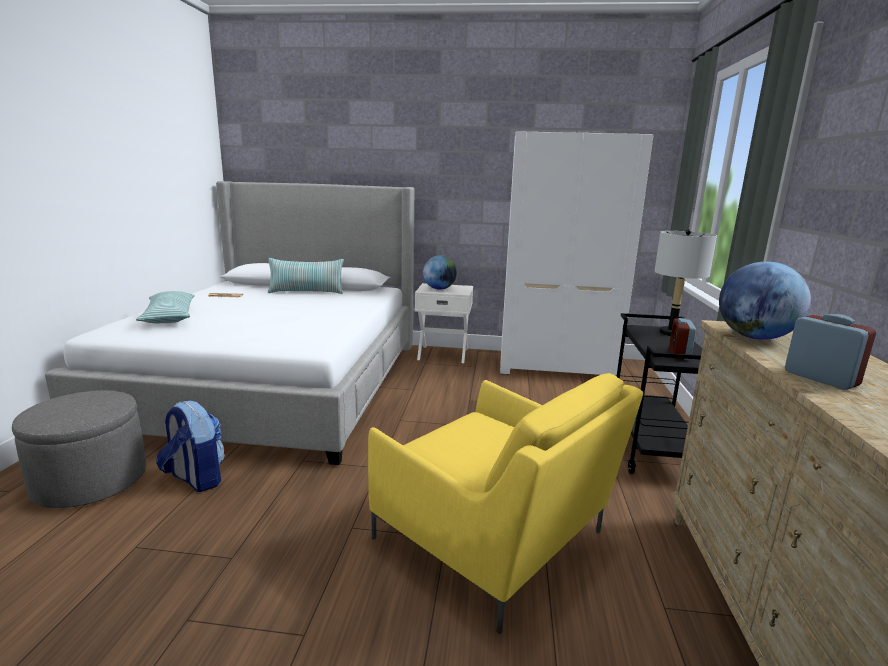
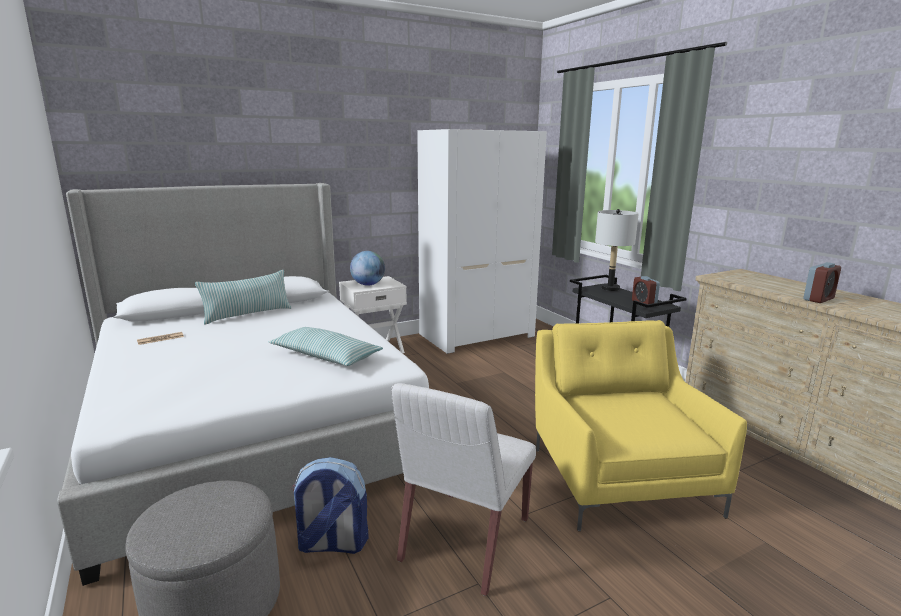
camera: 35 degrees left, 0 degrees up
(169, 317) = (158, 379): pillow -> pillow (325, 357)
(274, 522) = (465, 540): none -> white chair
(495, 540) = (619, 476): yellow armchair -> yellow armchair turned 105 degrees counterclockwise
(754, 337) = (743, 282): globe -> none
(820, 378) = (818, 299): alarm clock -> alarm clock turned 120 degrees clockwise

